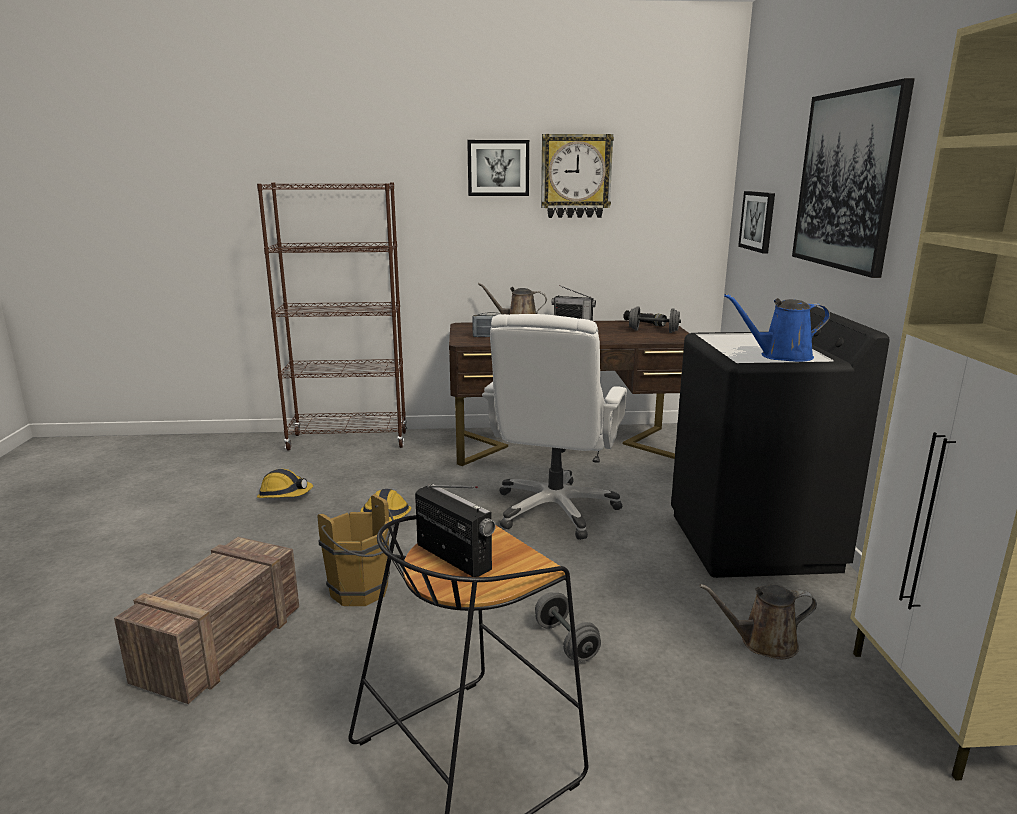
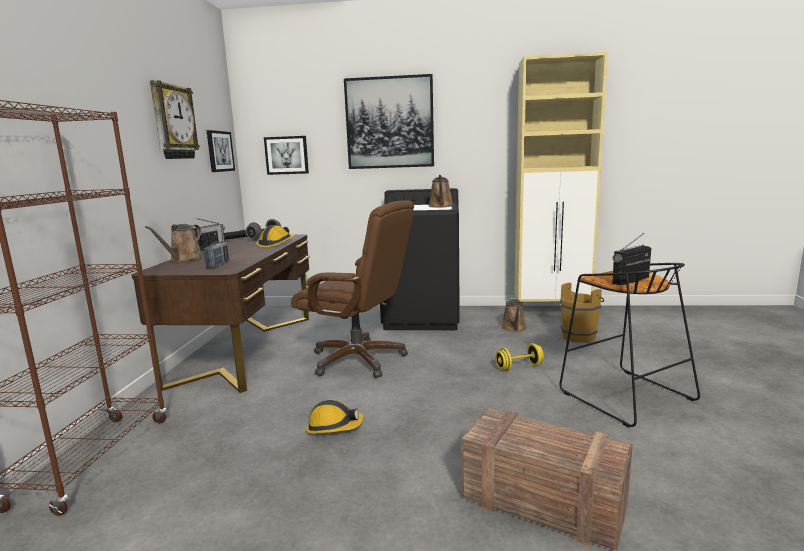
camera: 80 degrees left, 5 degrees down
(285, 495) = (229, 499): hard hat -> hard hat (276, 244)
(362, 592) = (463, 434): brown bucket -> brown bucket (580, 336)
(498, 168) = (127, 109): picture -> picture (219, 151)
(555, 510) = (358, 359): white office chair -> brown office chair
(566, 642) = (519, 367): grey dumbbell -> yellow dumbbell
(781, 356) = (441, 206): blue watering can -> brown watering can

